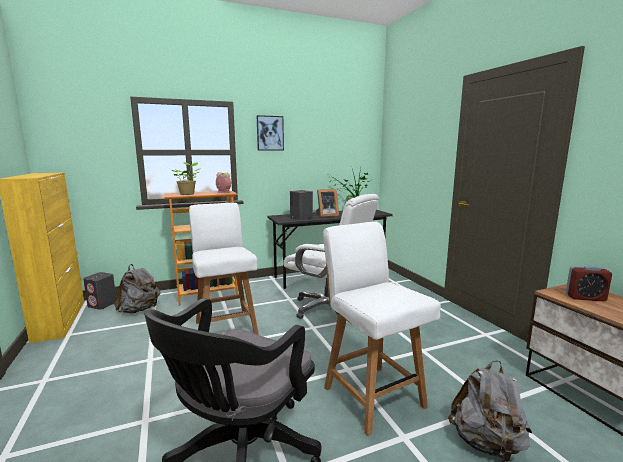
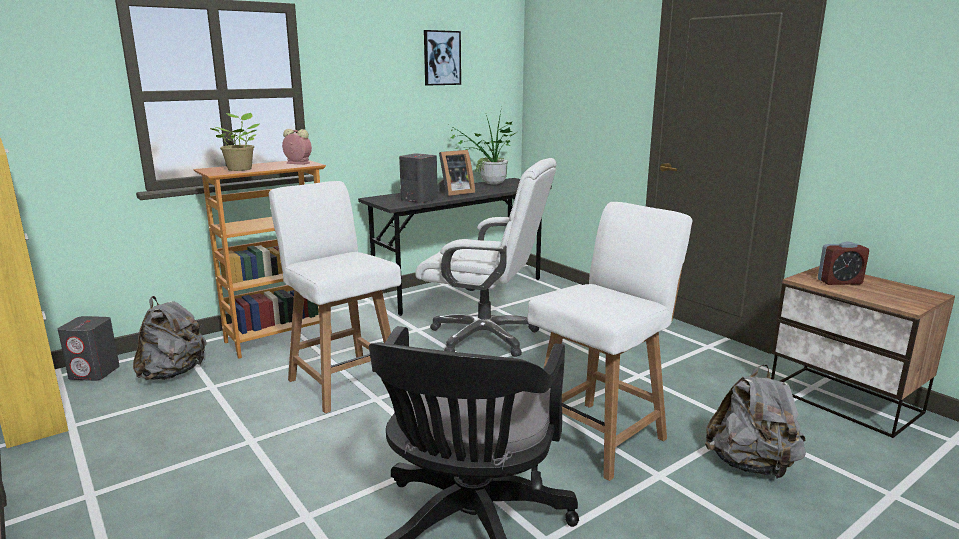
camera: 15 degrees left, 5 degrees up
(270, 133) = (356, 58): picture -> picture (441, 58)
(372, 395) = (600, 437): white chair -> white chair turned 90 degrees clockwise

